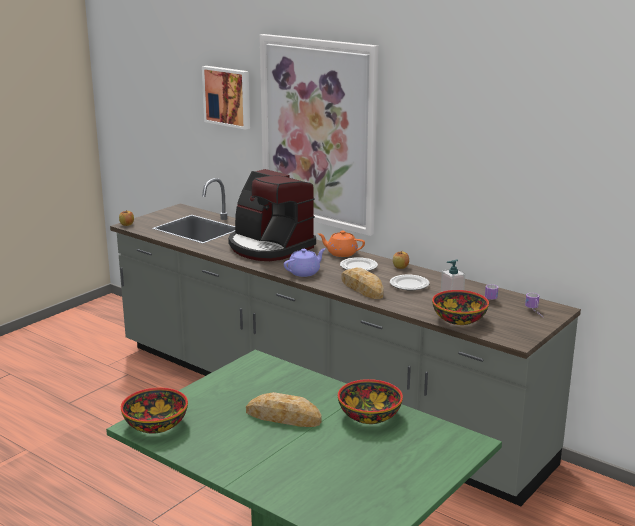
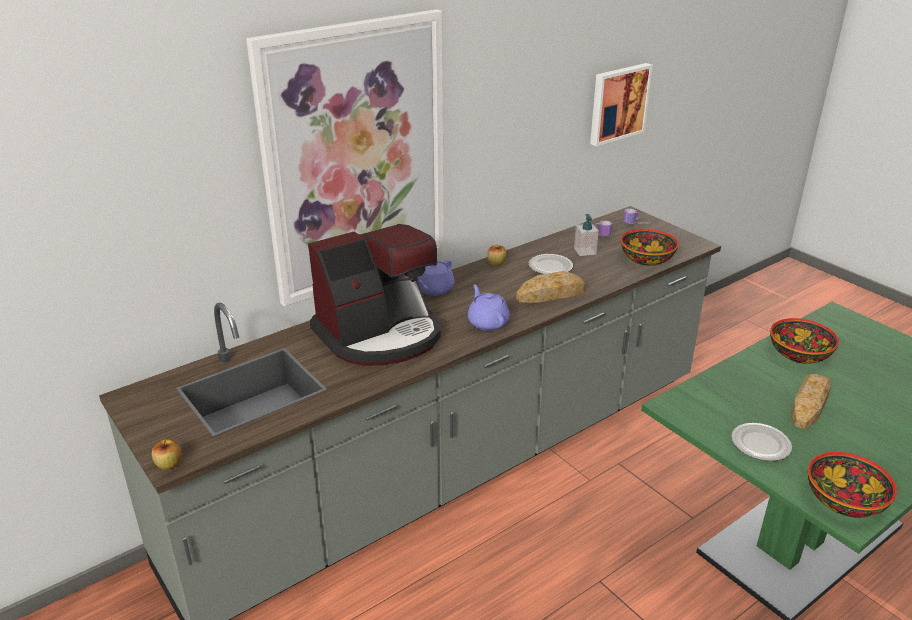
camera: 75 degrees left, 10 degrees up
(228, 96) = (179, 167): picture -> picture (618, 103)
(341, 253) = (434, 289): orange teapot -> purple teapot
(359, 267) = (485, 285): plate -> plate (760, 444)

